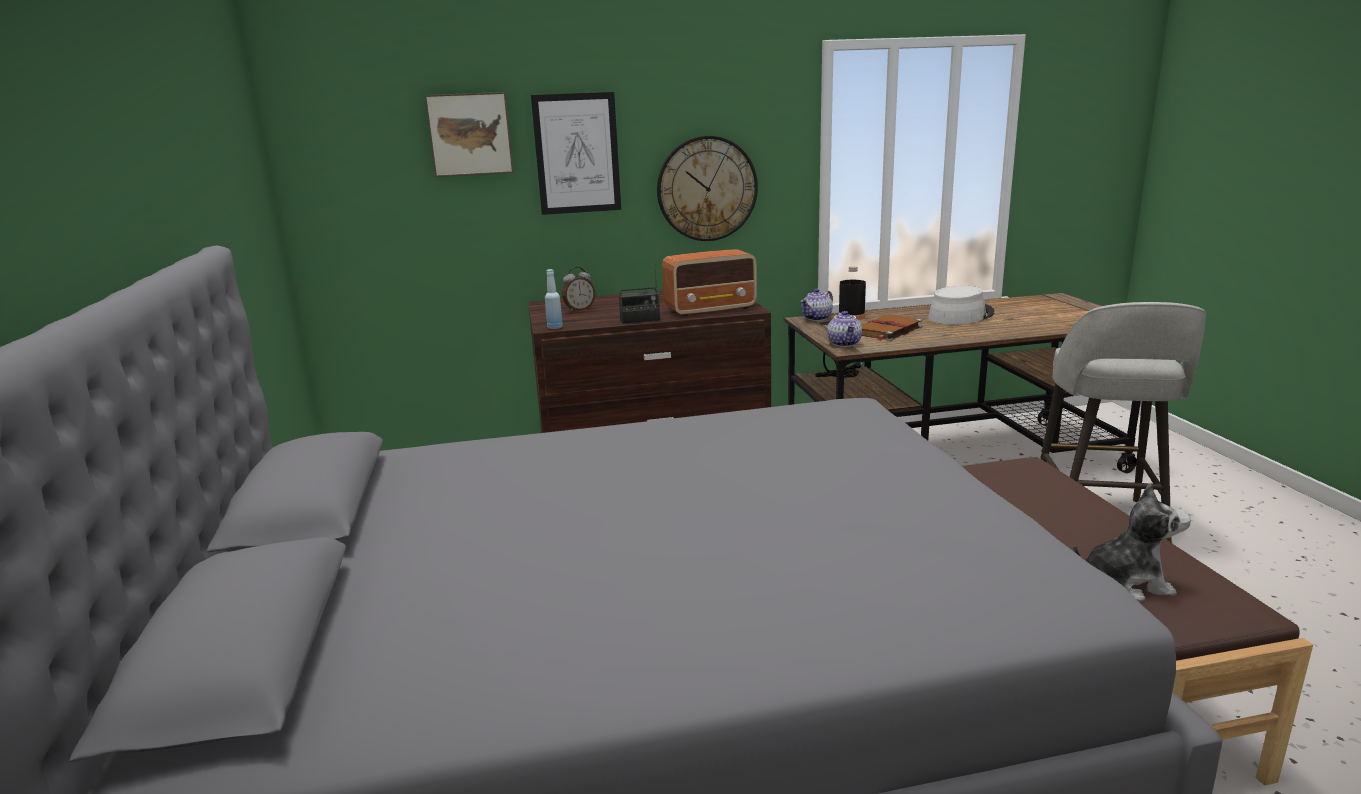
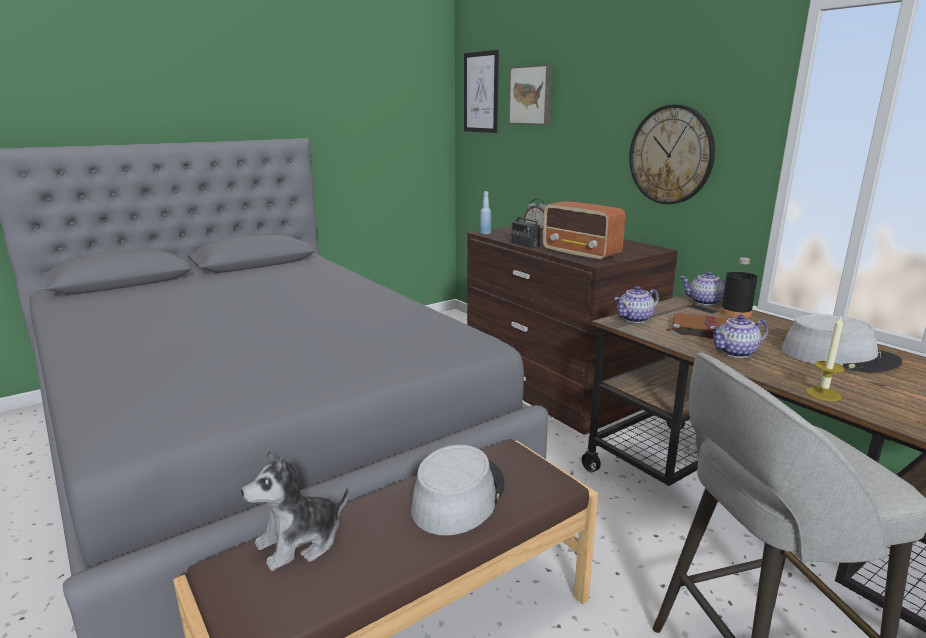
camera: 65 degrees right, 0 degrees up
(577, 154) = (585, 114): picture -> picture (481, 92)
(942, 334) = (736, 353): none -> teapot
(1024, 332) = (823, 394): none -> candle
(1049, 503) = (458, 496): none -> grey hat
(1125, 583) = (300, 542): plush toy -> plush toy turned 75 degrees clockwise

